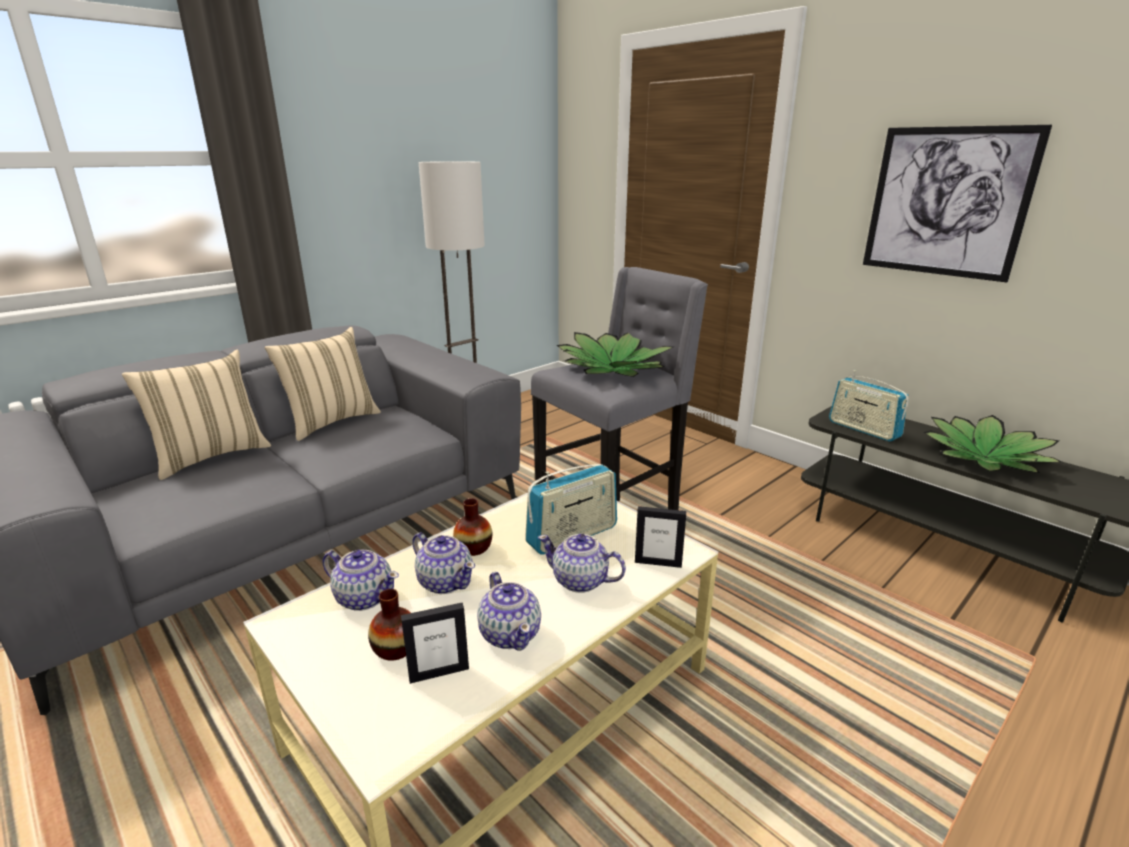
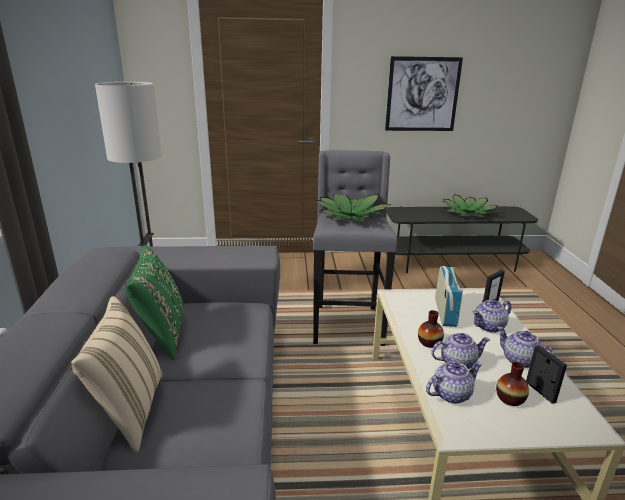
camera: 50 degrees left, 0 degrees up
(331, 422) = (161, 335): beige pillow -> green pillow
(439, 672) = (540, 392): picture frame -> picture frame turned 45 degrees counterclockwise
(510, 633) = (520, 361): teapot -> teapot turned 150 degrees counterclockwise
(863, 429) = (418, 216): radio -> none

